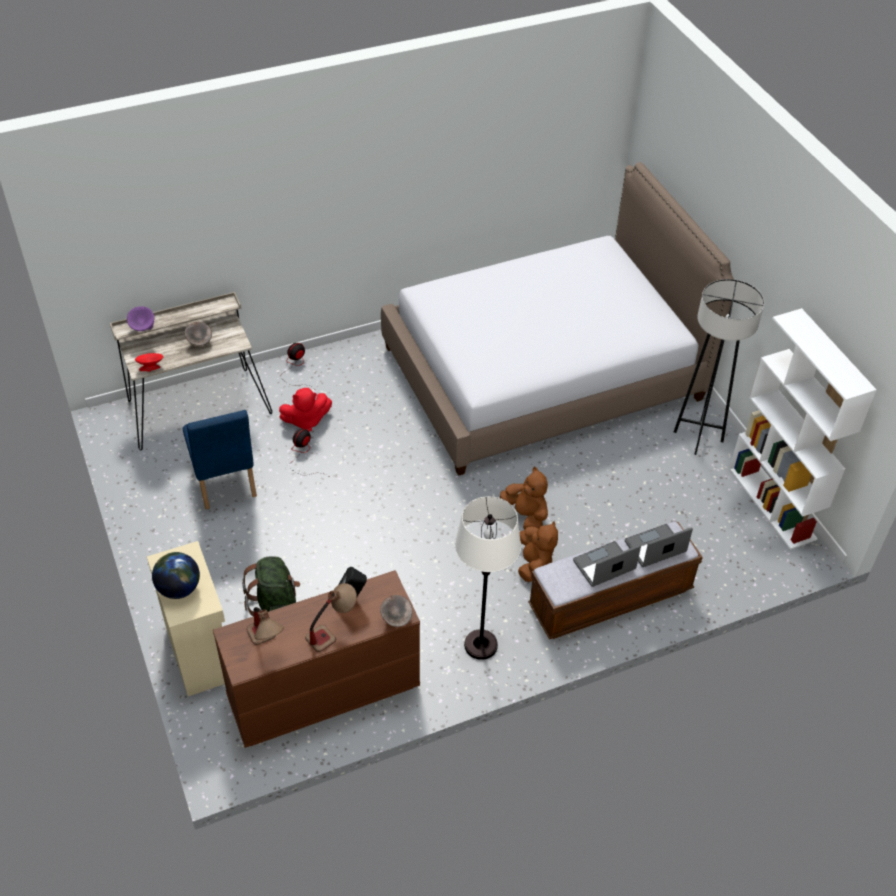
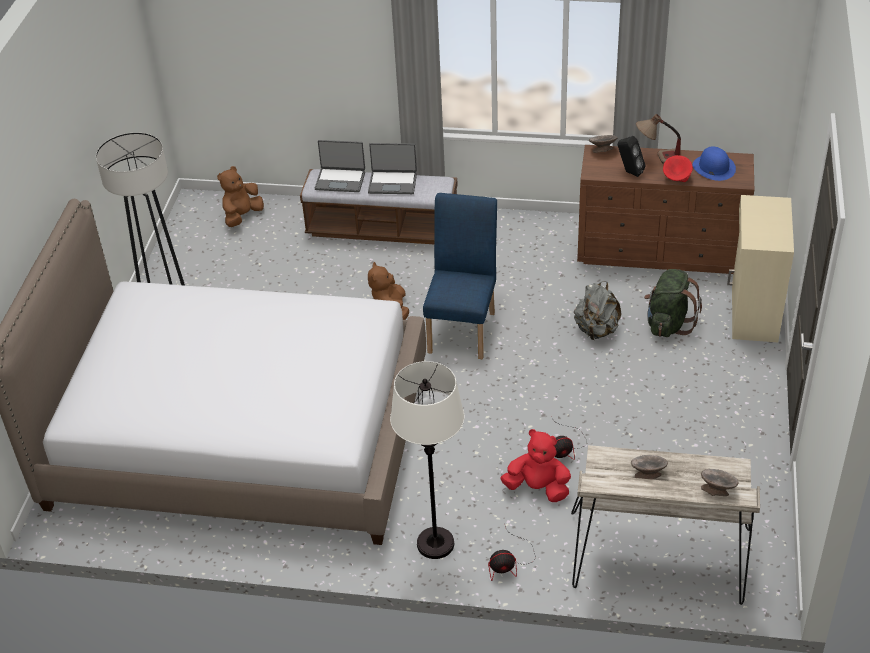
camera: 145 degrees left, 5 degrees down
(143, 328) = (717, 490): purple bowl -> grey bowl
(151, 368) = (721, 463): red bowl -> red bowl (677, 179)
(179, 588) = (772, 219): globe -> none
(224, 484) = (666, 451): blue chair -> blue chair (463, 328)
(267, 643) = (713, 167): table lamp -> blue hat
(336, 571) = (596, 330): none -> grey backpack
(481, 645) = (512, 237): white floor lamp -> white floor lamp (435, 543)
(534, 563) = (419, 273): brown plush toy -> brown plush toy (242, 216)
(772, 503) = (176, 241): white bookcase -> none

